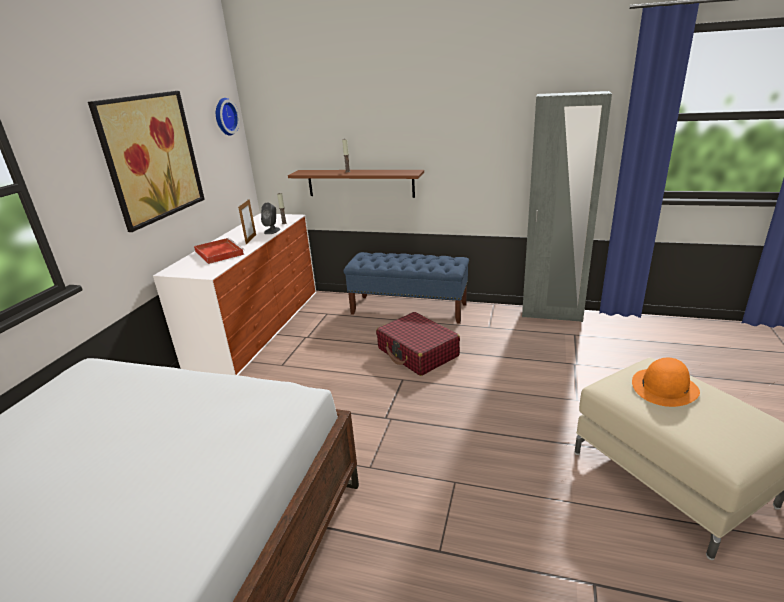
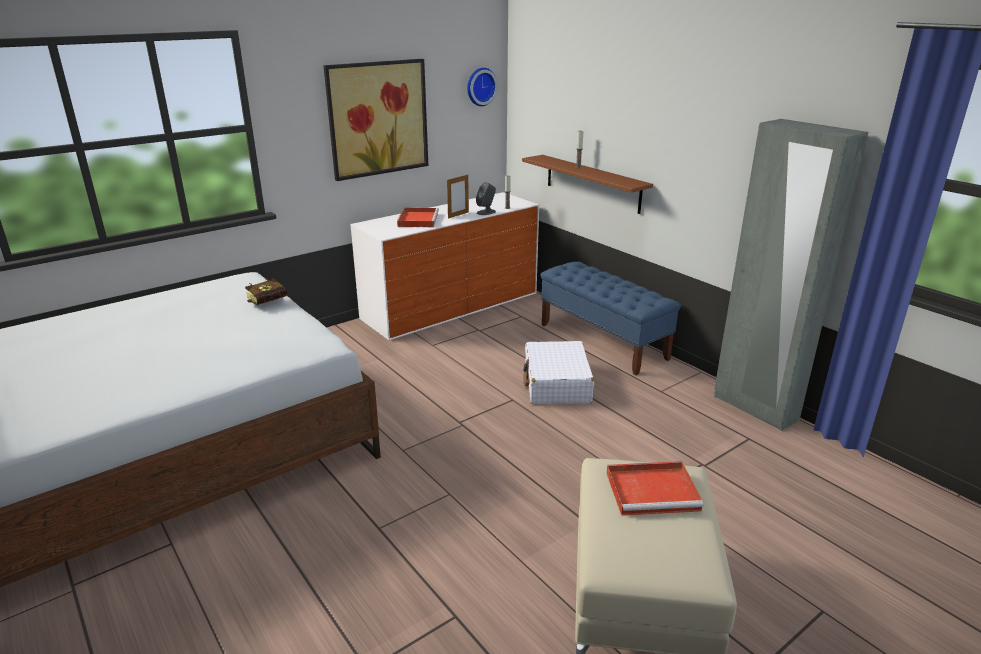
camera: 35 degrees right, 0 degrees up
(163, 379) = (271, 302): none -> book
(418, 352) = (556, 384): red suitcase -> white suitcase
(664, 387) = (654, 491): orange hat -> red tray

